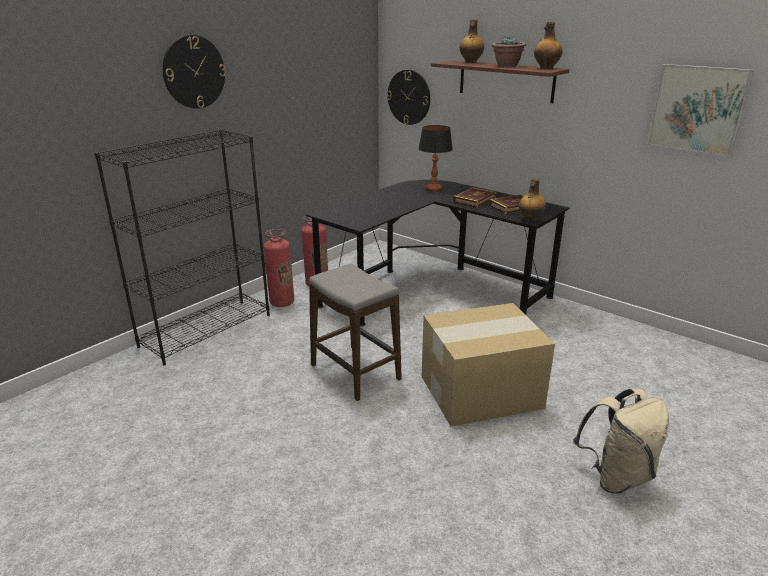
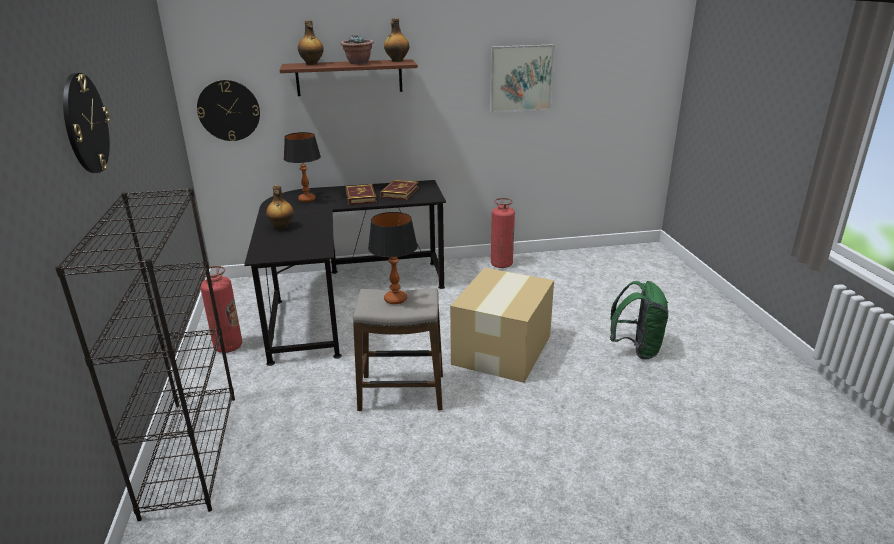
camera: 50 degrees left, 0 degrees up
(282, 302) = (224, 381): fire extinguisher -> fire extinguisher (501, 264)
(354, 280) = (395, 299): none -> table lamp
(530, 219) = (432, 197): bottle -> bottle (281, 227)
(616, 476) = (636, 349): beige backpack -> green backpack

